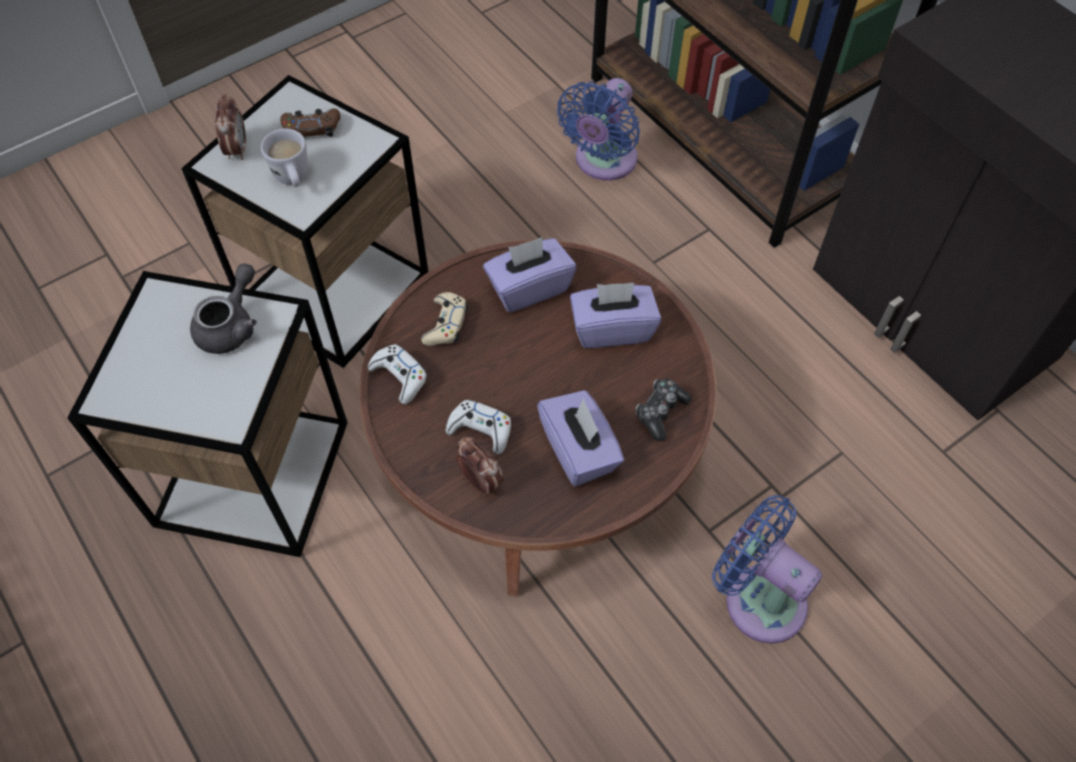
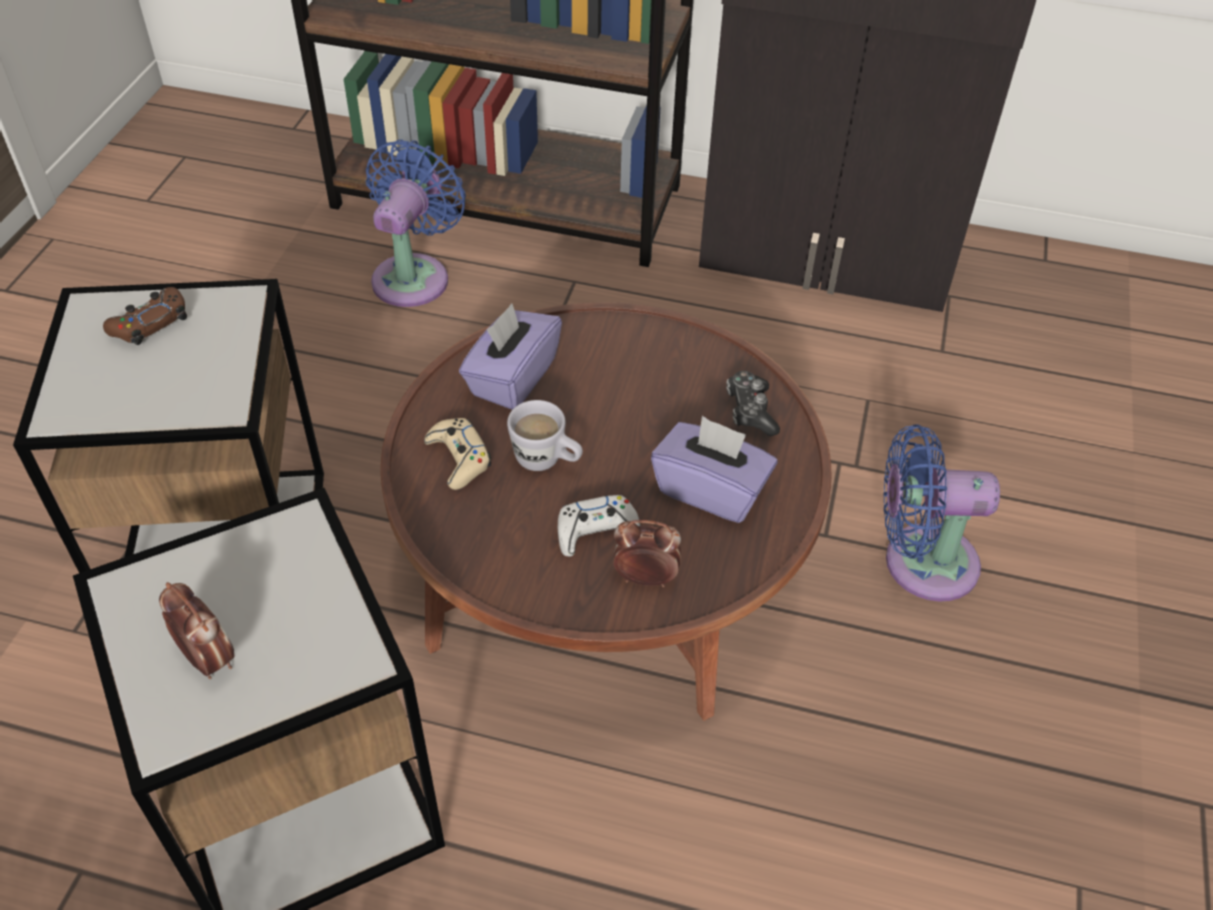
camera: 40 degrees left, 10 degrees down
(231, 325) = (256, 564): grey teapot -> none
(237, 149) = (72, 389): alarm clock -> alarm clock (208, 659)
(293, 180) = (180, 383): white mug -> white mug (547, 461)
(399, 377) = (461, 534): white game controller -> none
(602, 162) = (414, 275): blue fan -> blue fan turned 150 degrees counterclockwise
(612, 328) = (630, 368): purple tissue box -> none

